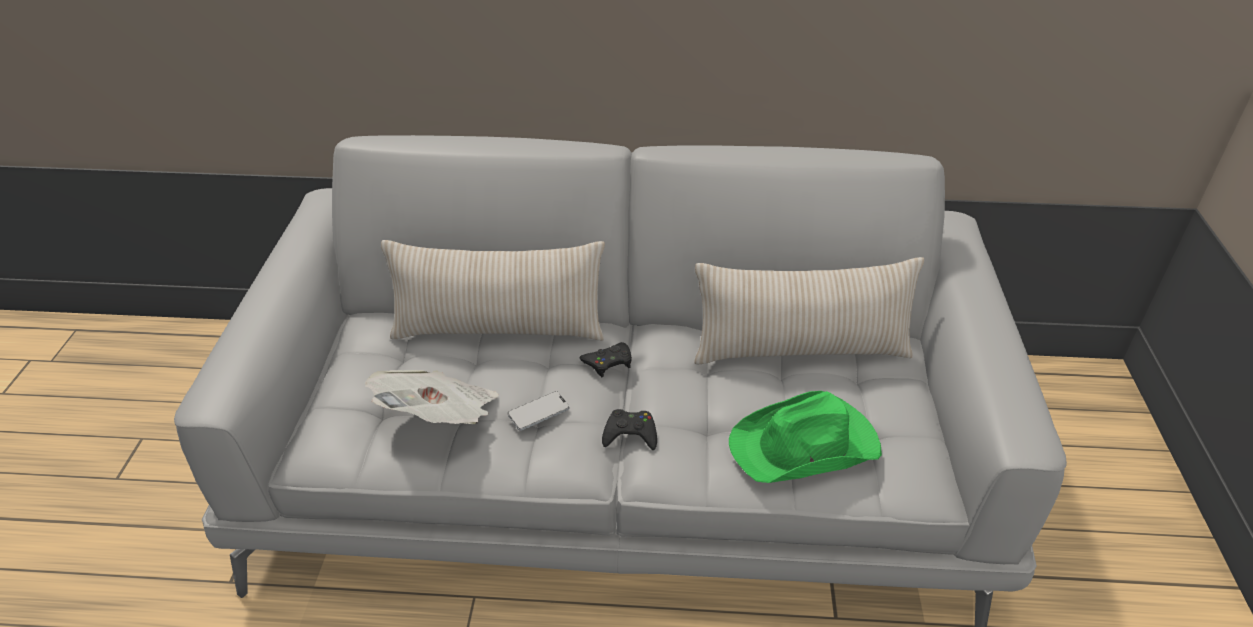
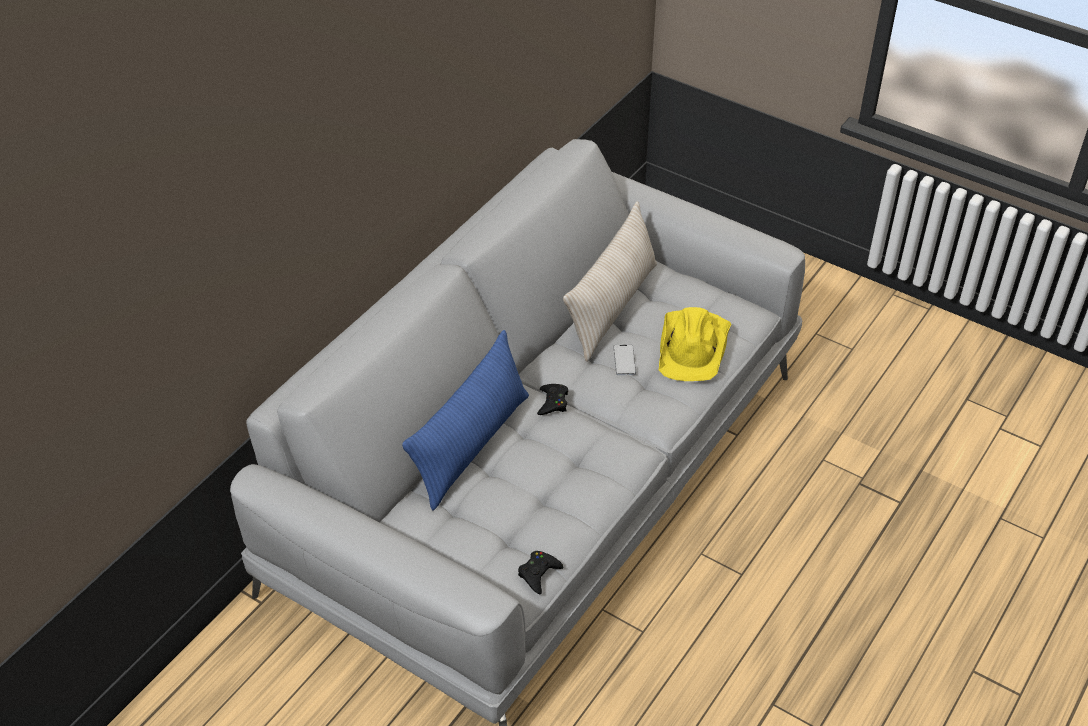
camera: 60 degrees left, 5 degrees up
(440, 418) = (543, 508): newspaper -> none
(499, 329) = (471, 446): beige pillow -> blue pillow
(538, 412) = (575, 455): phone -> phone (624, 360)
(630, 434) = (627, 419): black game controller -> black game controller (538, 574)
(806, 446) = (693, 347): green hat -> yellow hat

